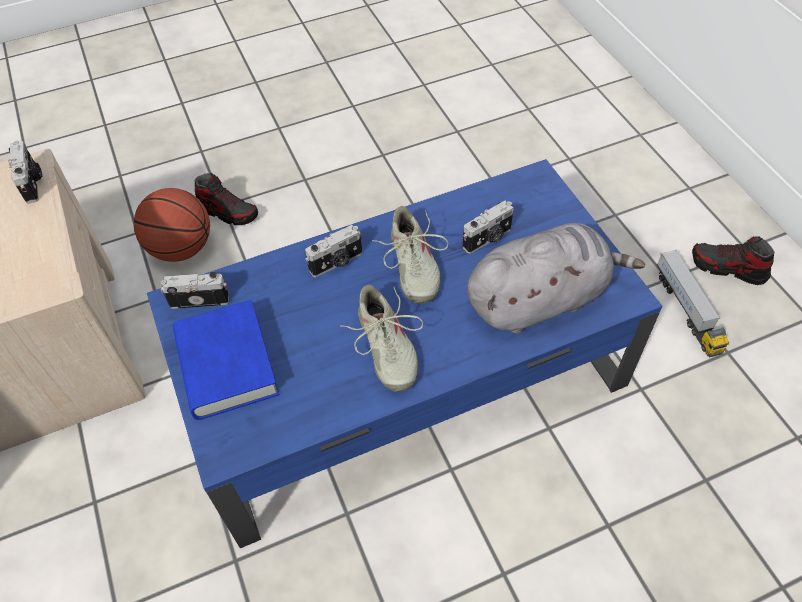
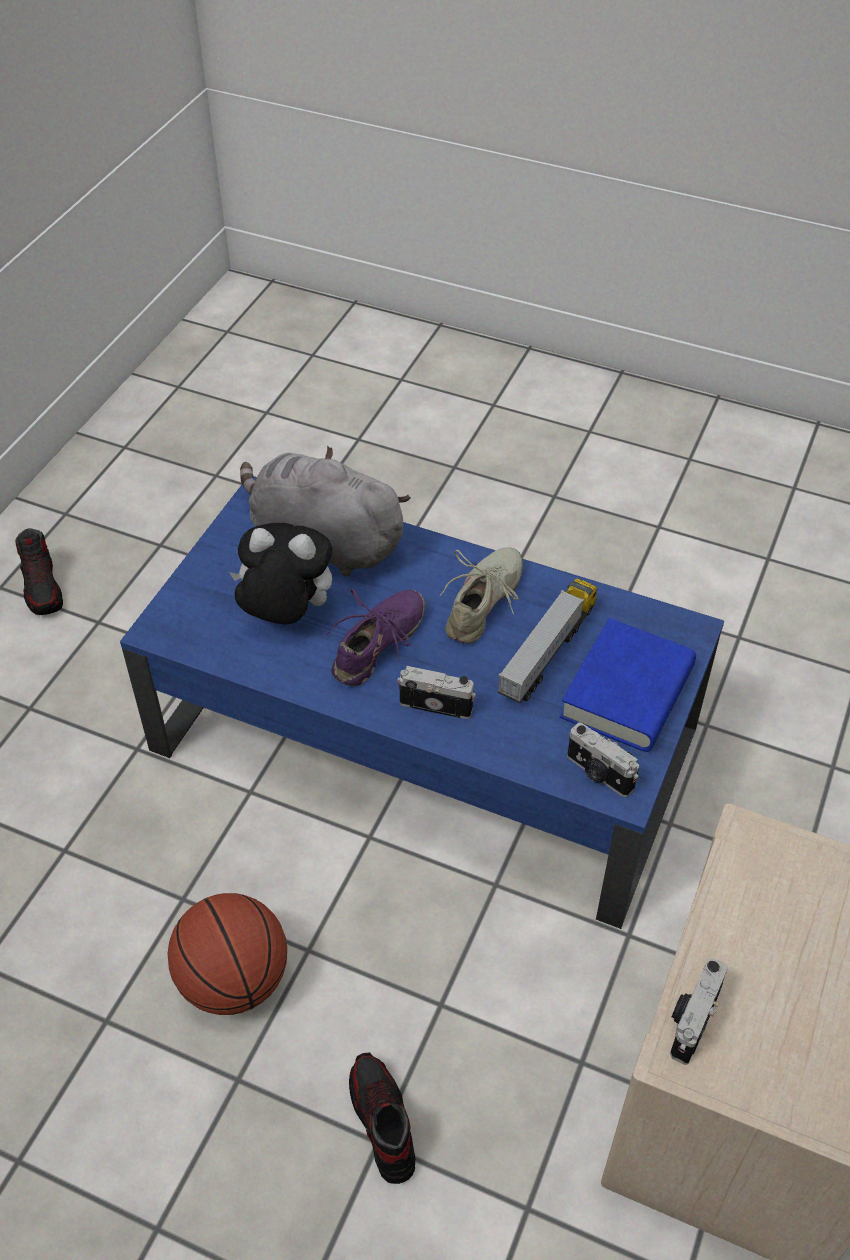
camera: 135 degrees left, 5 degrees down
(181, 248) = (493, 1115): basketball -> basketball (234, 980)
(412, 267) = (379, 646): beige shoe -> purple shoe
(488, 239) = (285, 616): camera -> plush toy
(687, 311) = (131, 590): toy truck -> toy truck (548, 652)

